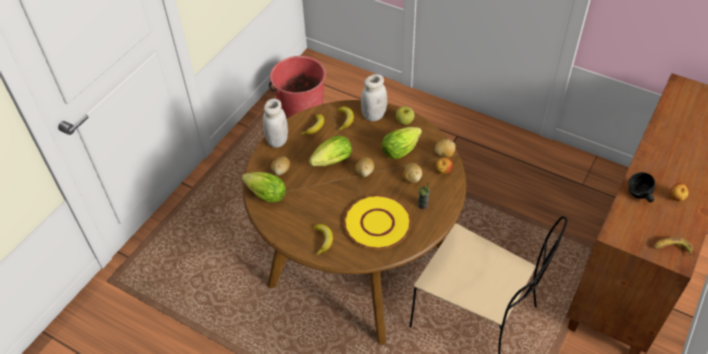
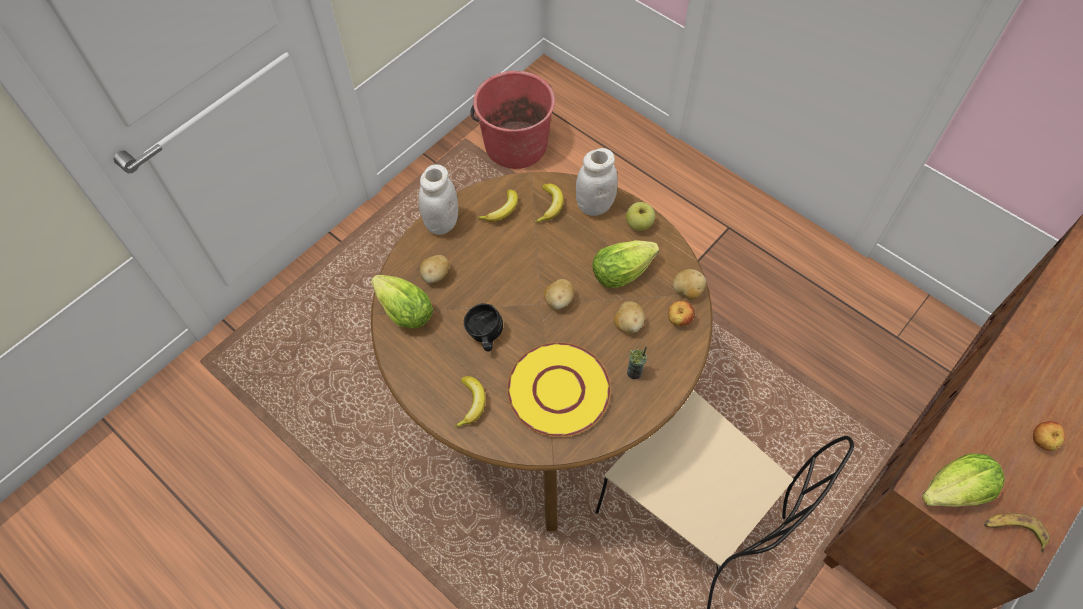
camera: 10 degrees right, 10 degrees up
(330, 162) = (511, 274): lettuce -> lettuce (950, 492)
(639, 196) = (980, 426): black mug -> black mug (484, 337)

